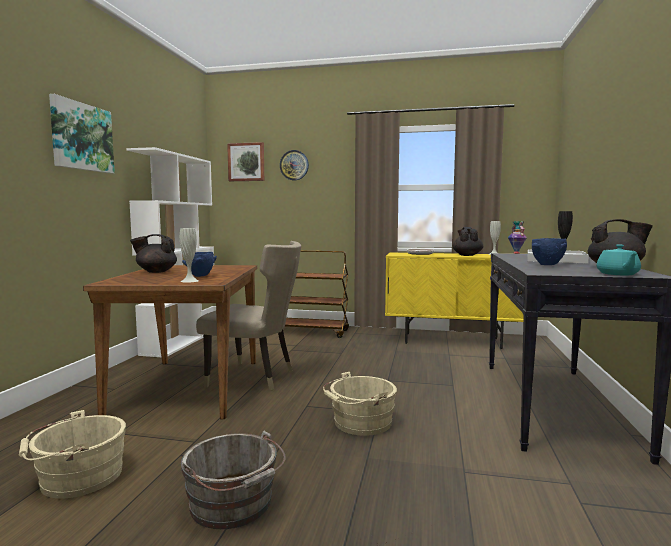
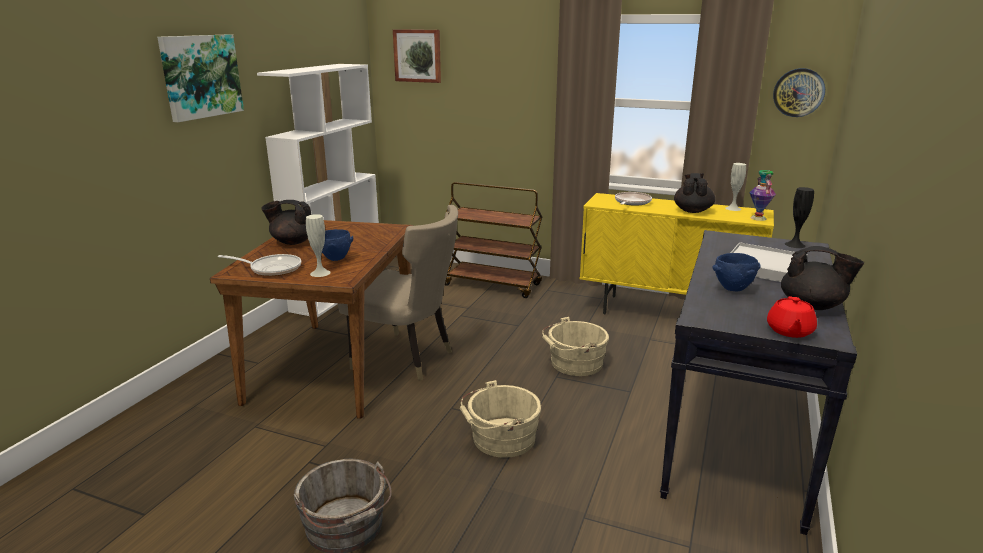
camera: 10 degrees right, 15 degrees up
(76, 478) = (213, 479): beige bucket -> beige bucket (573, 363)
(143, 280) = (272, 269): none -> frying pan
(294, 165) = (479, 63): wall clock -> wall clock (798, 92)
(617, 274) = (789, 331): turquoise teapot -> red teapot

